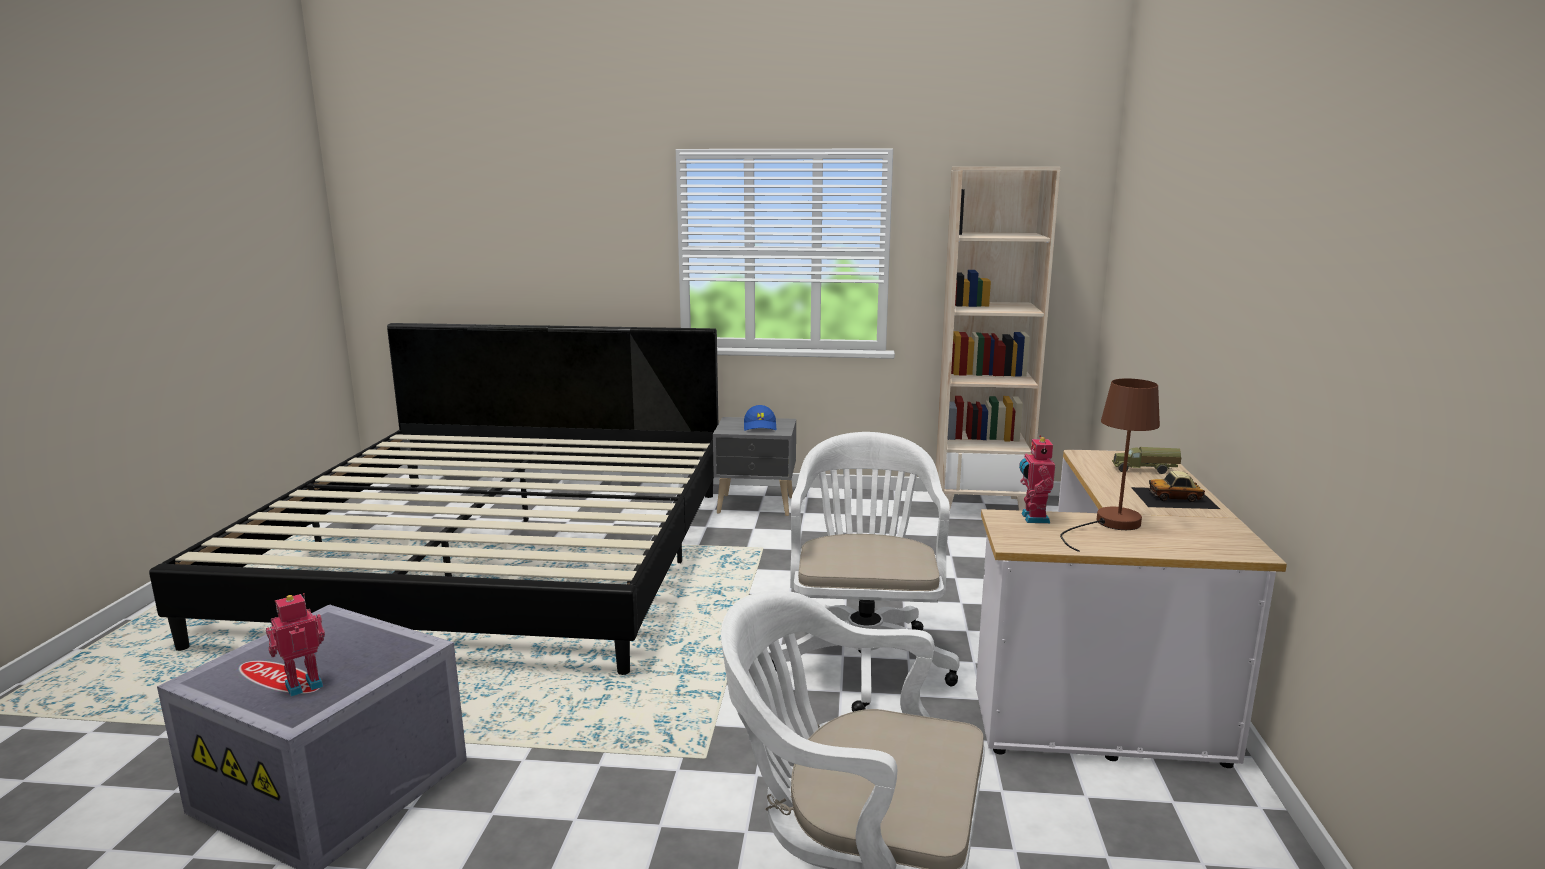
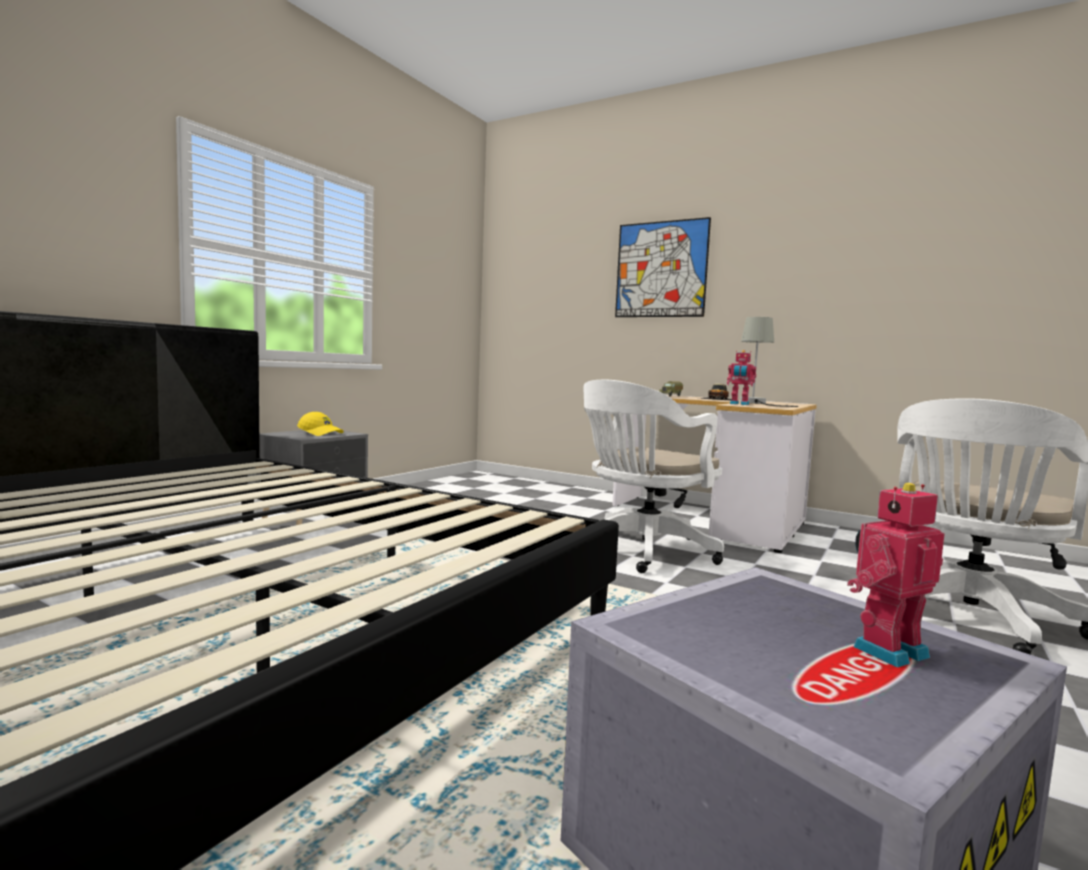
camera: 65 degrees left, 10 degrees down
(303, 684) = (886, 650): toy robot -> toy robot turned 75 degrees clockwise
(760, 427) = (321, 433): blue cap -> yellow cap
(864, 658) = (641, 552): white office chair -> white office chair turned 75 degrees counterclockwise
(980, 507) = (451, 485): beige bookcase -> none
(1109, 525) = (756, 403): brown table lamp -> grey table lamp
(1208, 248) = (661, 269): none -> picture

